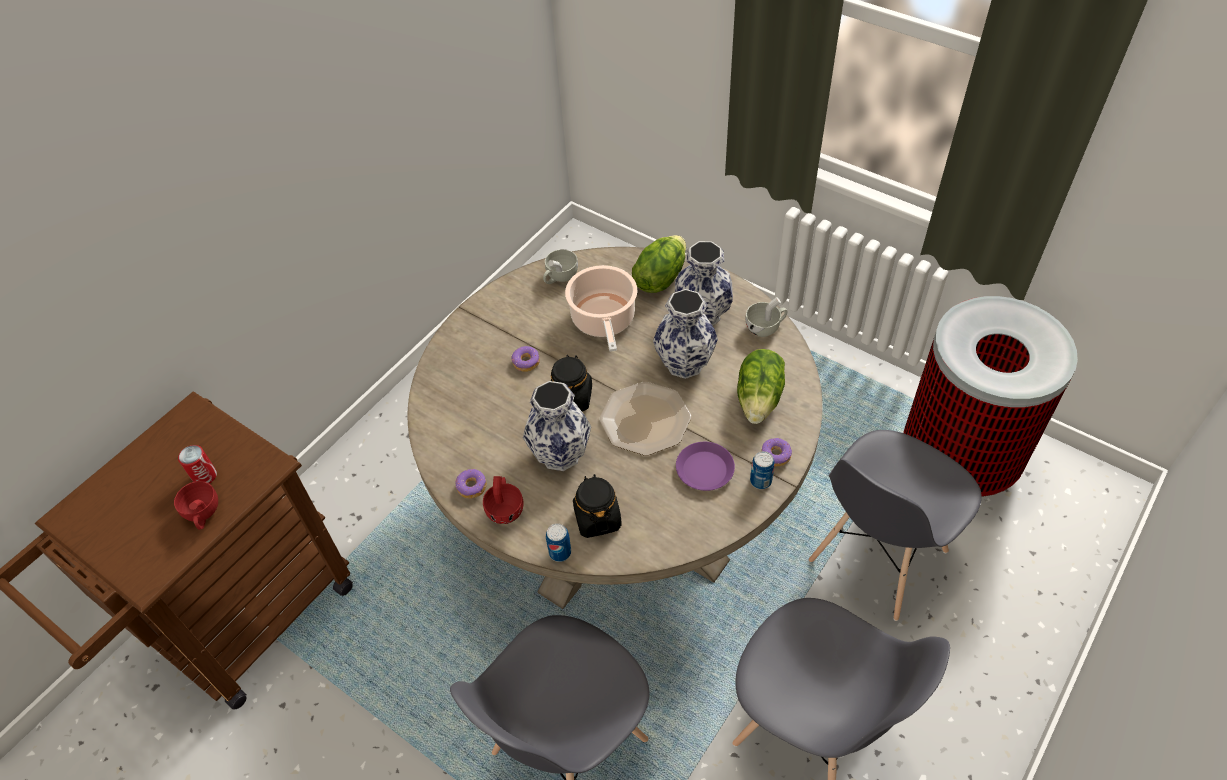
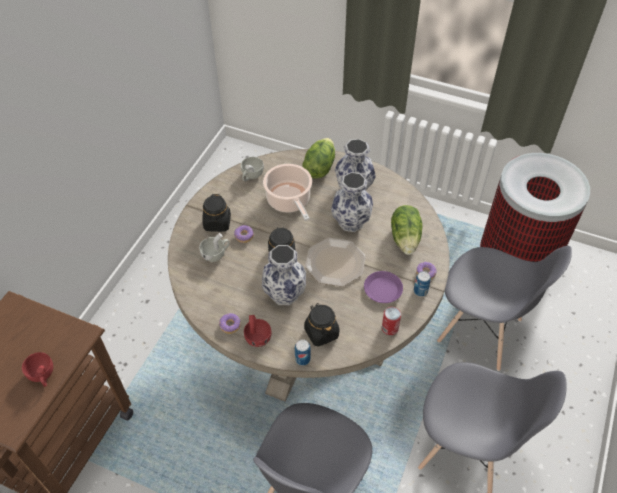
camera: 15 degrees left, 0 degrees up
(205, 476) = (36, 349): can -> can (390, 328)
(494, 338) = (217, 223): none -> black jar
(765, 327) = (397, 191): white cup -> white cup (216, 254)
(877, 557) = (480, 331): grey chair -> grey chair turned 90 degrees counterclockwise

